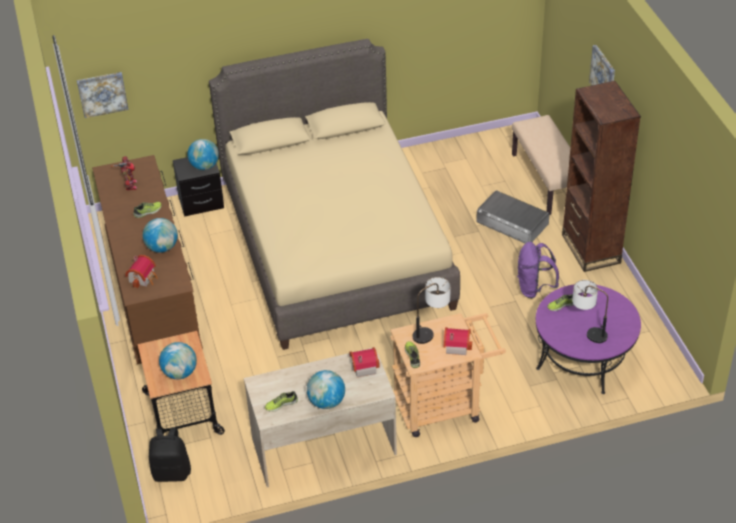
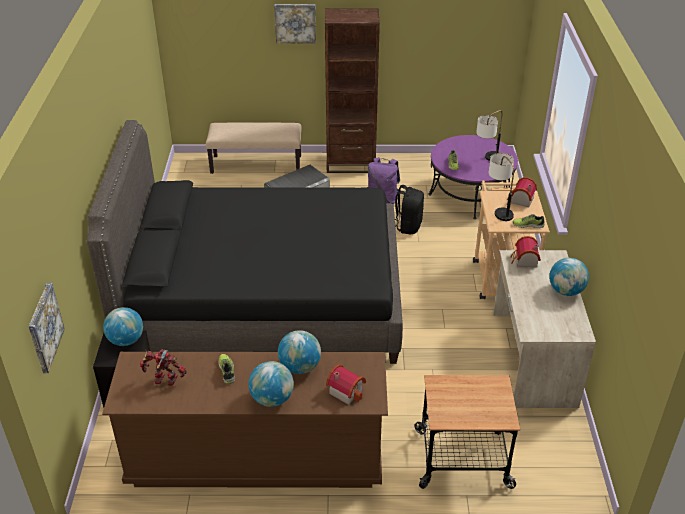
camera: 75 degrees left, 5 degrees down
(172, 472) = (546, 481): black backpack -> black backpack (408, 226)
(180, 373) = (487, 398): globe -> globe (272, 399)
(281, 404) = (563, 321): shoe -> none
(335, 245) = (264, 299): beige bed -> black bed

